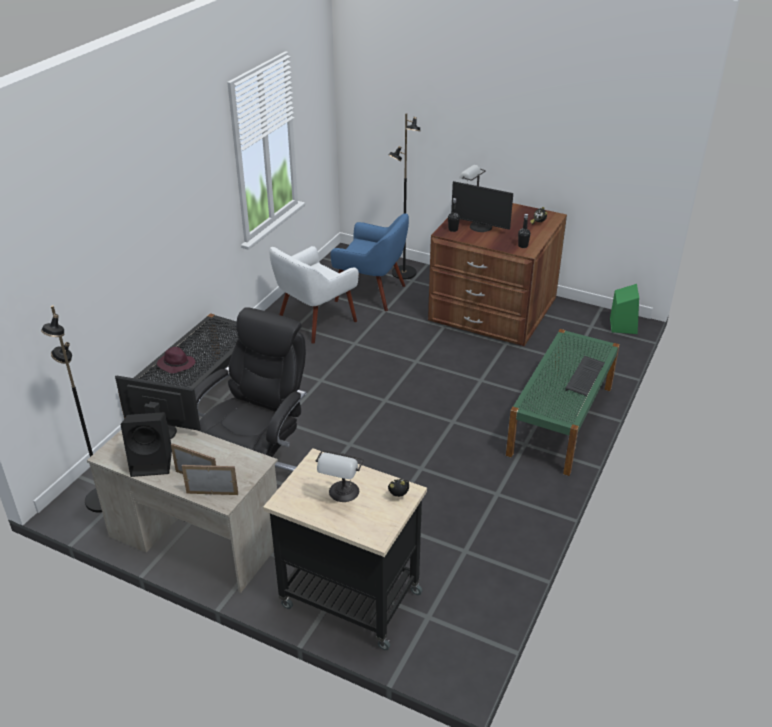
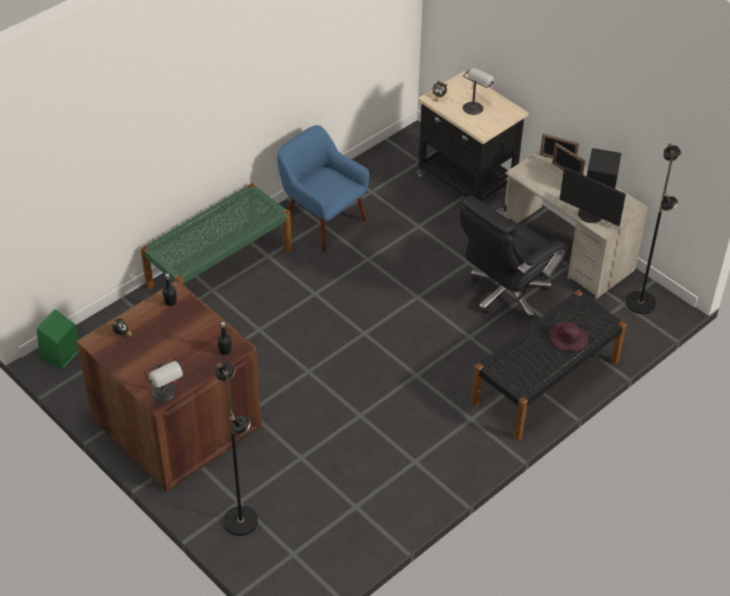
camera: 160 degrees left, 10 degrees up
(315, 321) = (390, 463): white armchair -> none
(372, 293) = (301, 494): blue armchair -> blue armchair (322, 221)
(480, 227) = (192, 346): monitor -> none
(585, 377) = (203, 223): keyboard -> none

